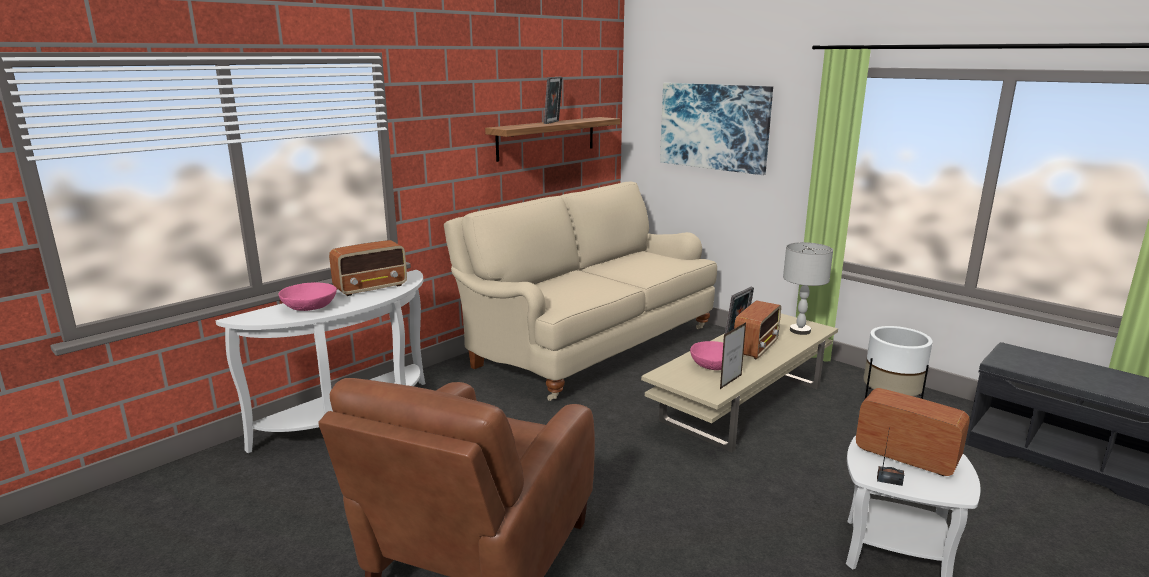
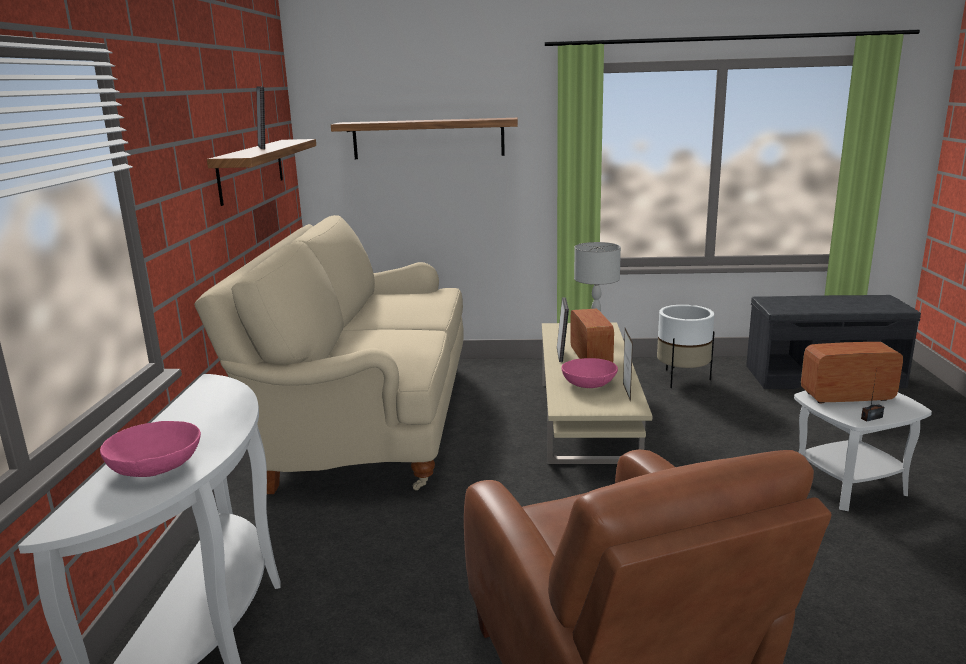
camera: 40 degrees left, 0 degrees up
(371, 287) = (193, 412): radio -> none
(714, 126) = (428, 138): picture -> shelf

